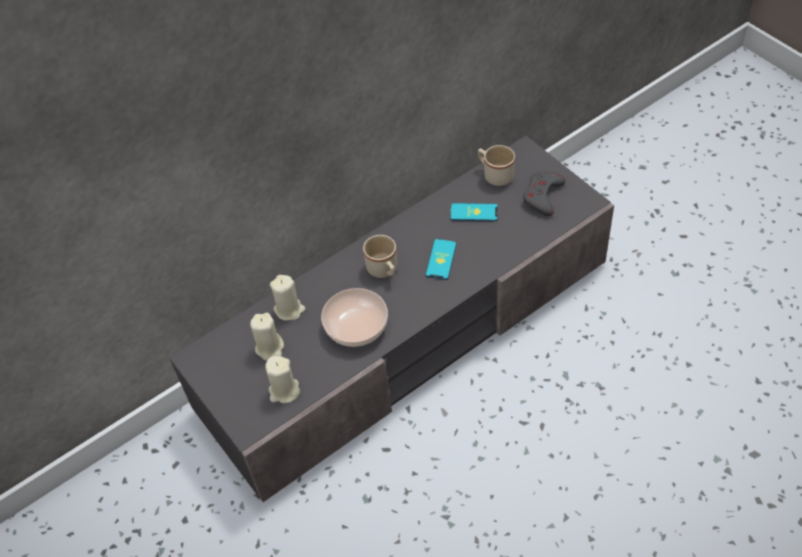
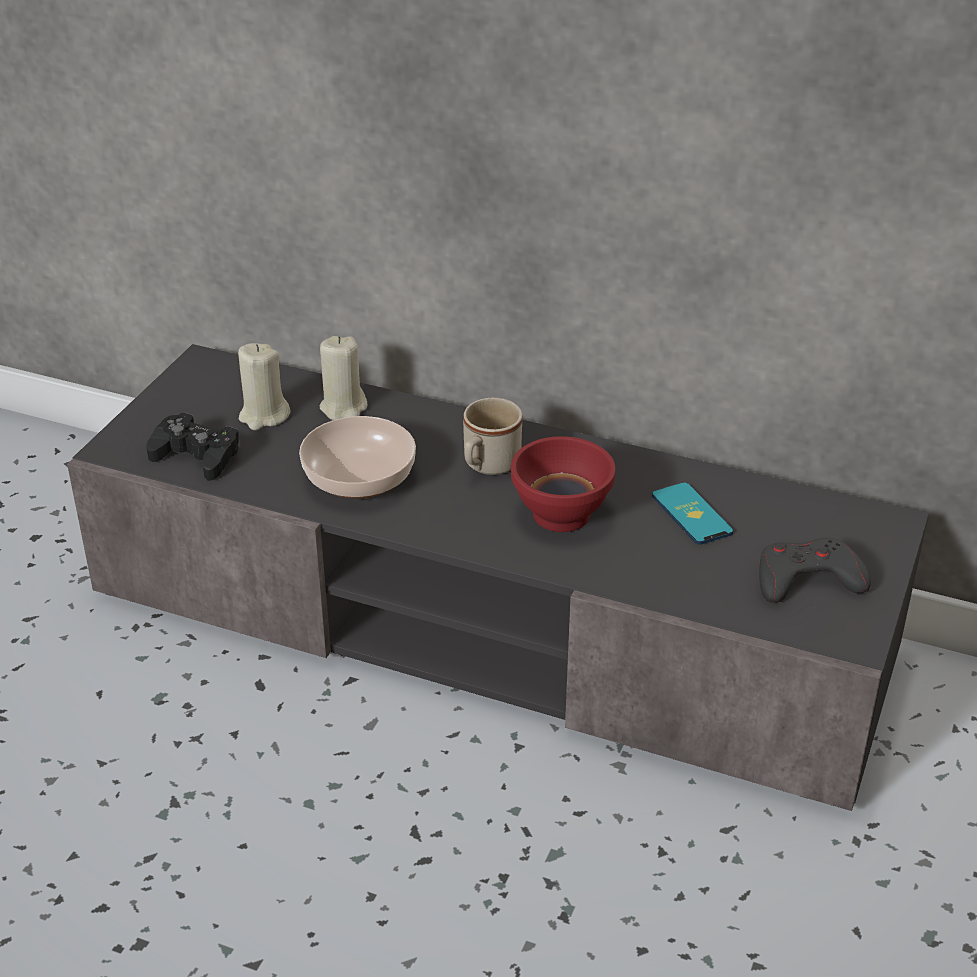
camera: 55 degrees right, 15 degrees down
(284, 391) = (196, 455): beige candle -> black game controller
(441, 259) = (559, 514): phone -> red bowl
(495, 175) = (798, 508): beige mug -> none

